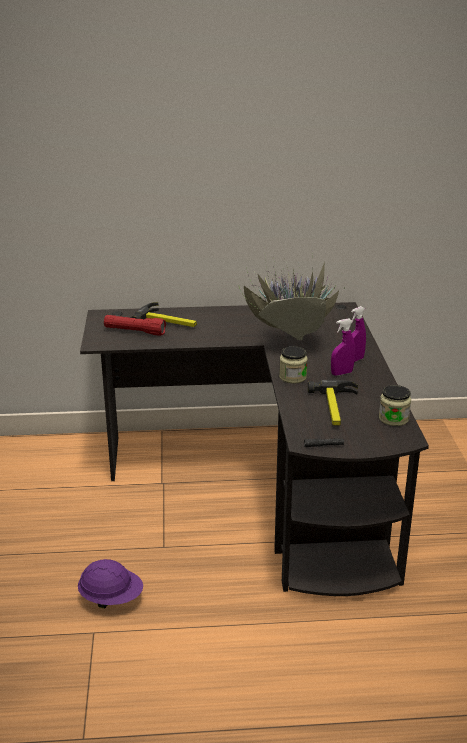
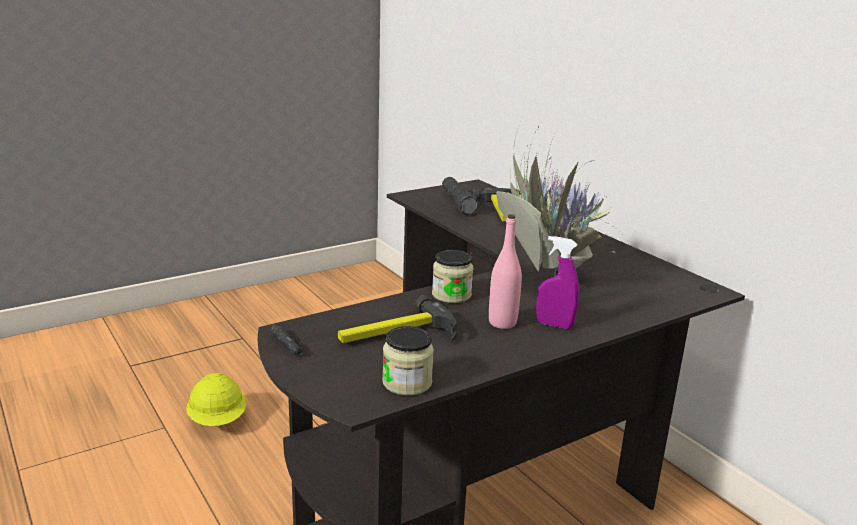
camera: 60 degrees right, 5 degrees down
(111, 598) = (218, 421): purple hard hat -> yellow hard hat
(135, 331) = (458, 203): red flashlight -> black flashlight
(341, 373) = (502, 323): purple spray bottle -> pink bottle

